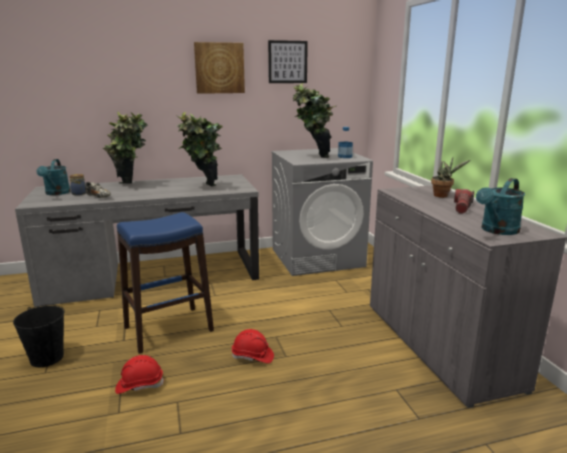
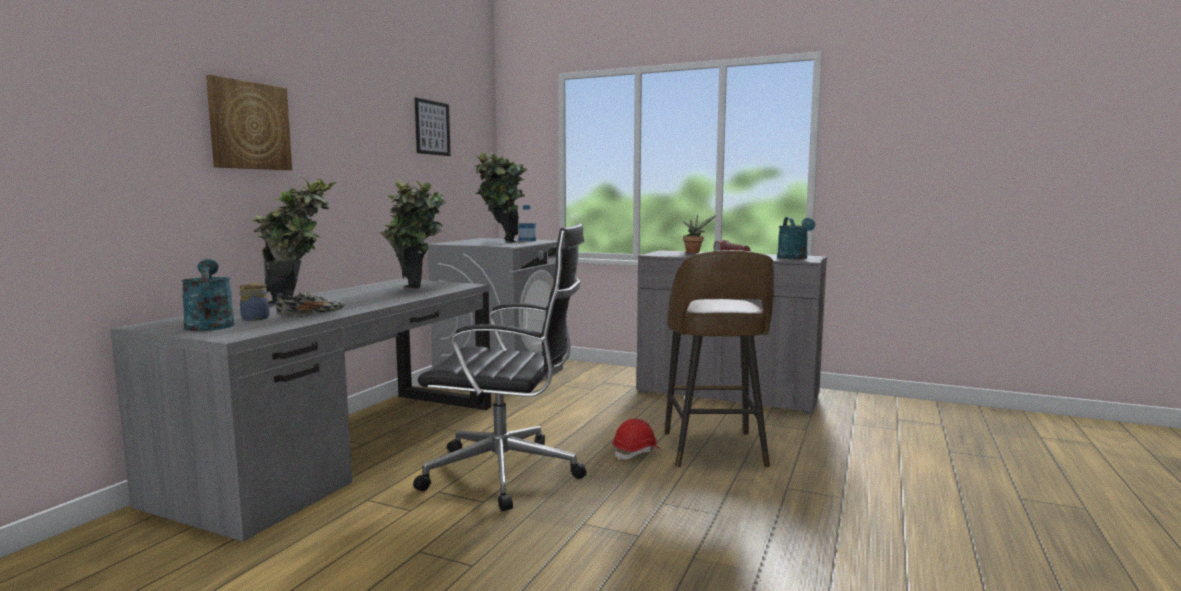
camera: 50 degrees left, 10 degrees down
(46, 358) = (433, 558): black bucket -> none
(56, 193) = (209, 324): turquoise watering can -> turquoise watering can turned 150 degrees counterclockwise
(139, 385) = (601, 514): red hard hat -> none
(168, 329) = (507, 473): blue stool -> black office chair
(219, 68) = (369, 127): picture -> picture (249, 126)
(298, 387) = (714, 451): none -> brown stool

